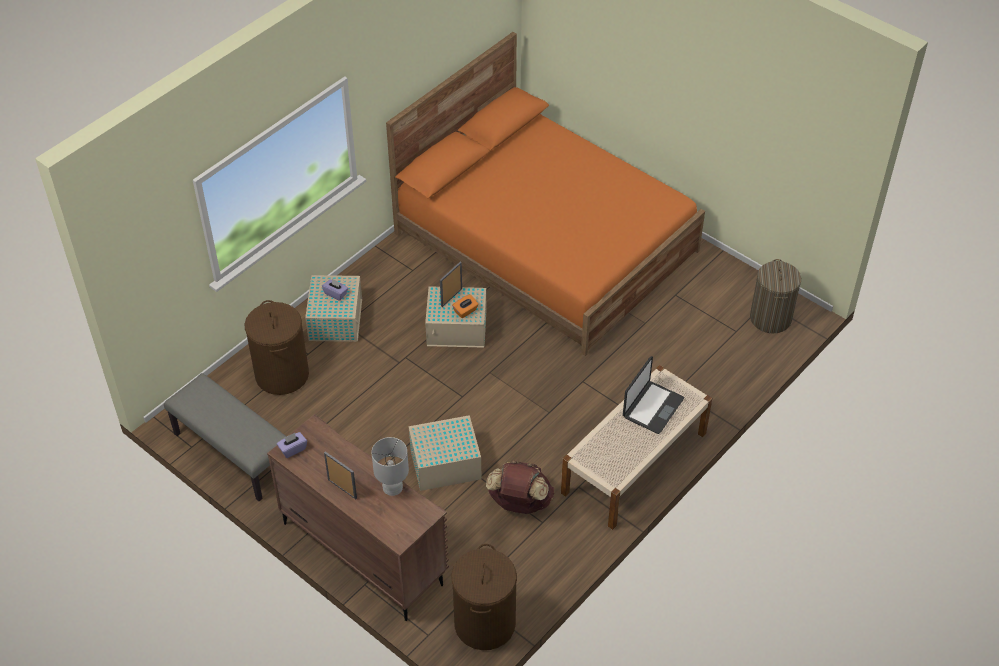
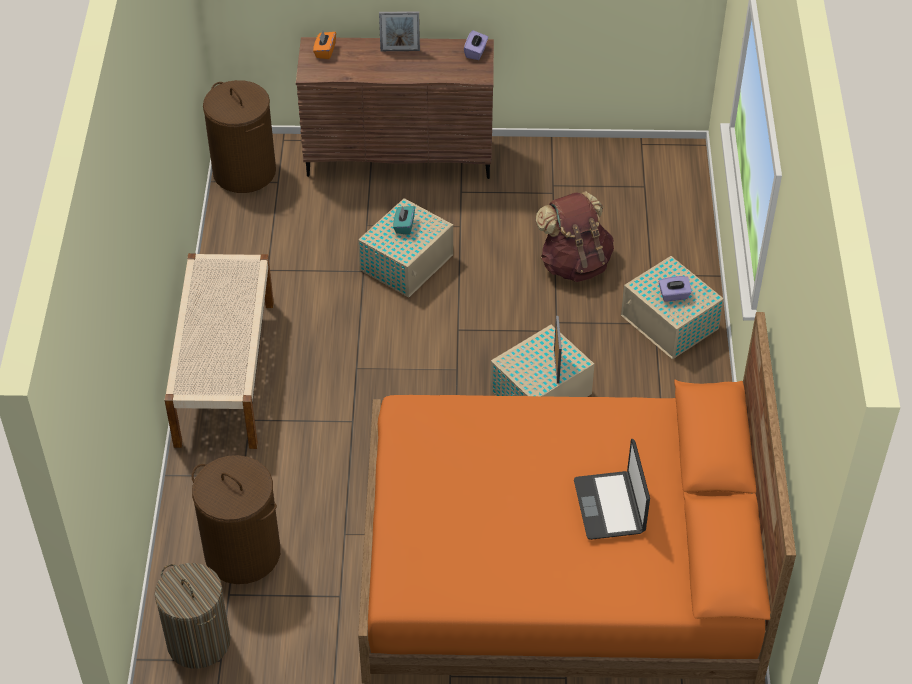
camera: 140 degrees right, 0 degrees up
(232, 453) = (601, 160): grey bench -> none
(281, 374) = (649, 243): brown laundry basket -> brown laundry basket (243, 553)
(393, 487) = (359, 73): grey table lamp -> none
(441, 446) = (404, 226): none -> turquoise tissue box
(465, 311) = (524, 361): orange tissue box -> orange tissue box (325, 51)
(519, 503) = (304, 272): brown backpack -> brown backpack (574, 263)
(652, 407) = (220, 351): laptop -> laptop (610, 506)

